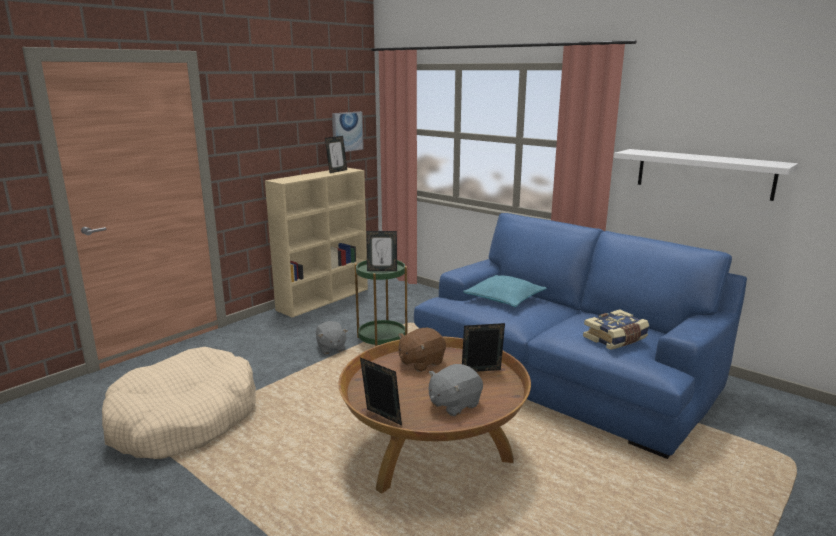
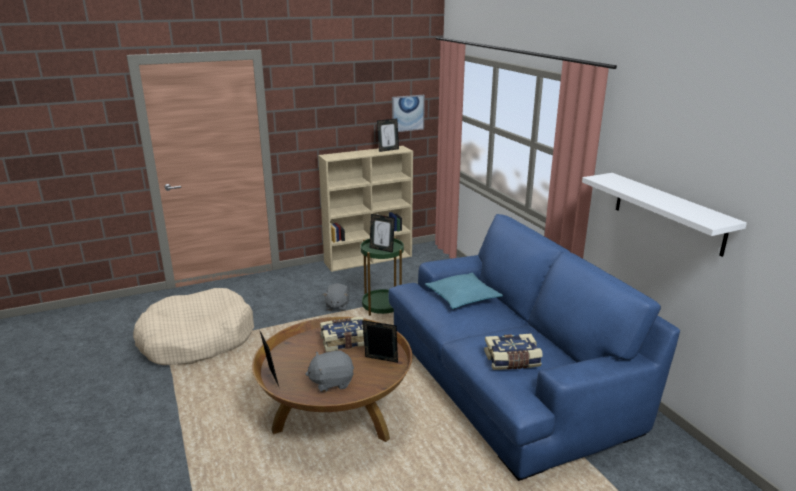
camera: 25 degrees right, 5 degrees up
(421, 362) = (344, 340): brown plush toy -> book

